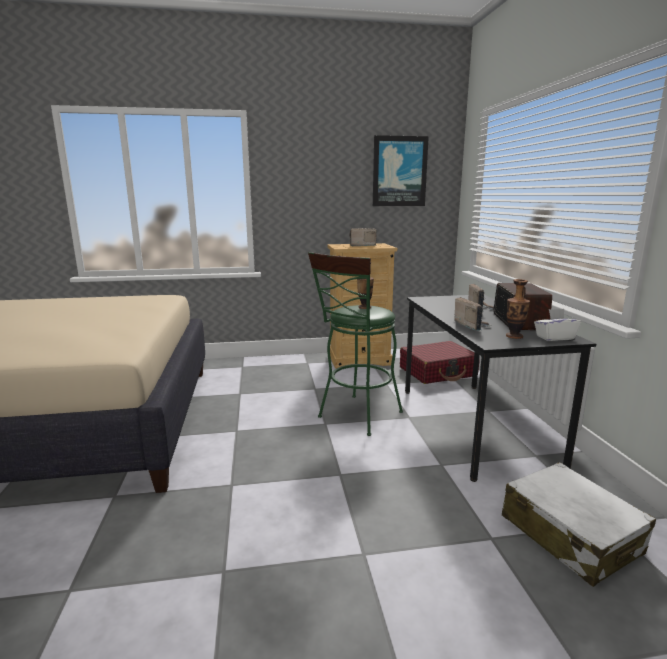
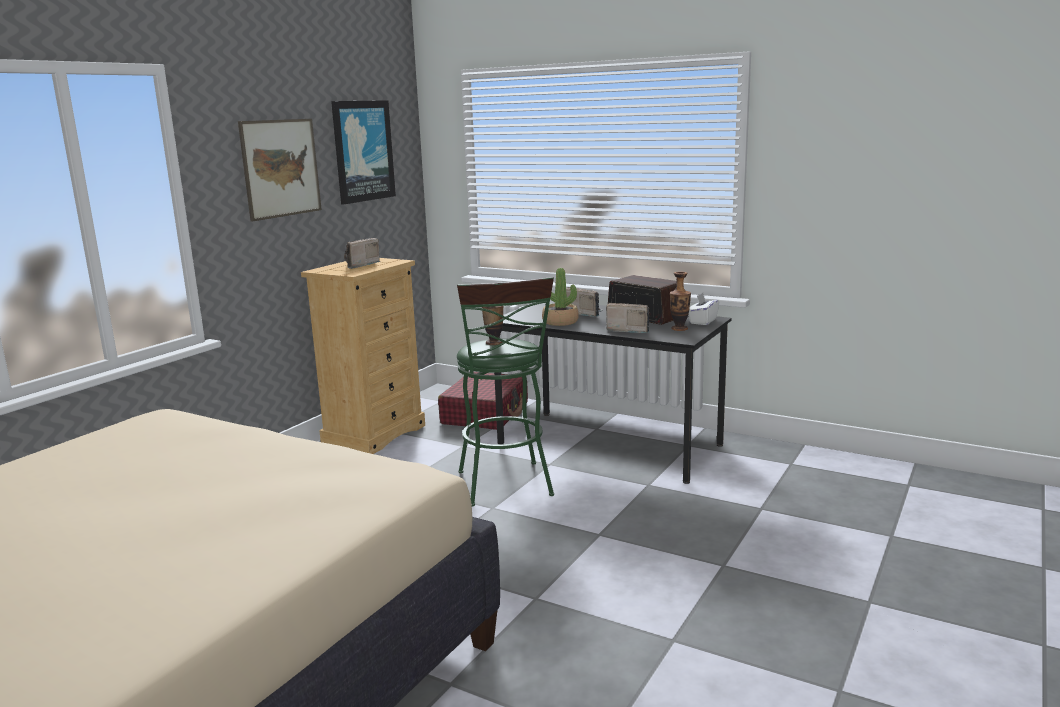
camera: 50 degrees left, 0 degrees up
(325, 177) = (281, 168): none -> picture
(444, 308) = (560, 322): none -> potted plant
(570, 535) = (787, 481): white suitcase -> none

